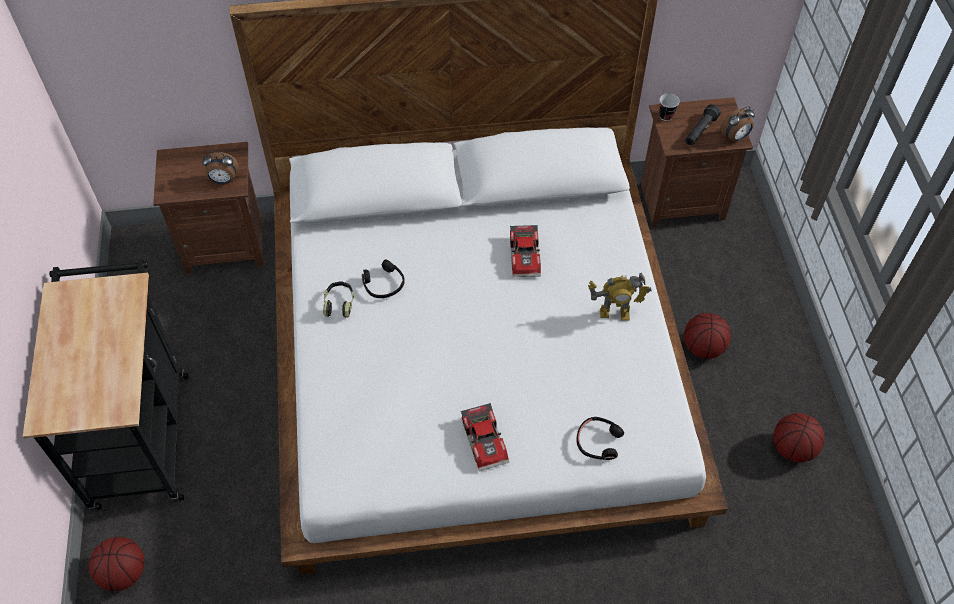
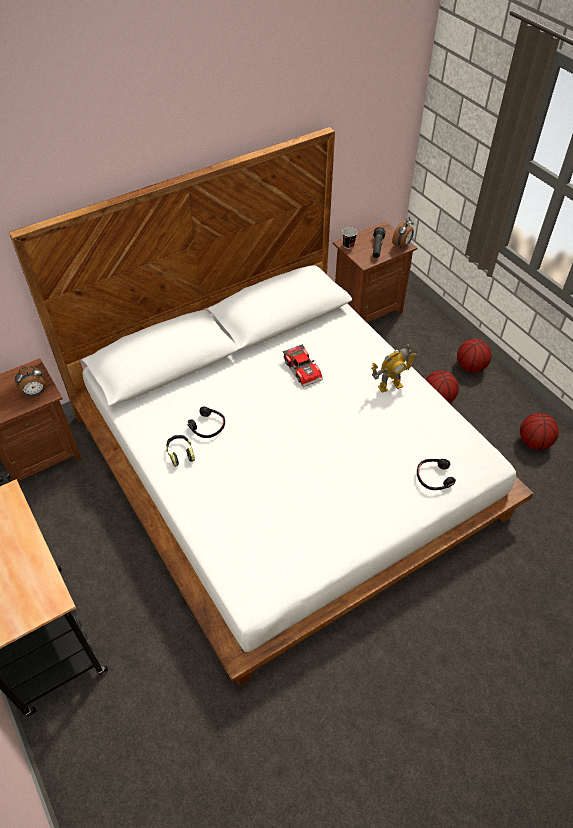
camera: 25 degrees left, 5 degrees down
(124, 573) = (85, 756): basketball -> basketball (471, 367)
(486, 440) = (353, 509): toy car -> none

